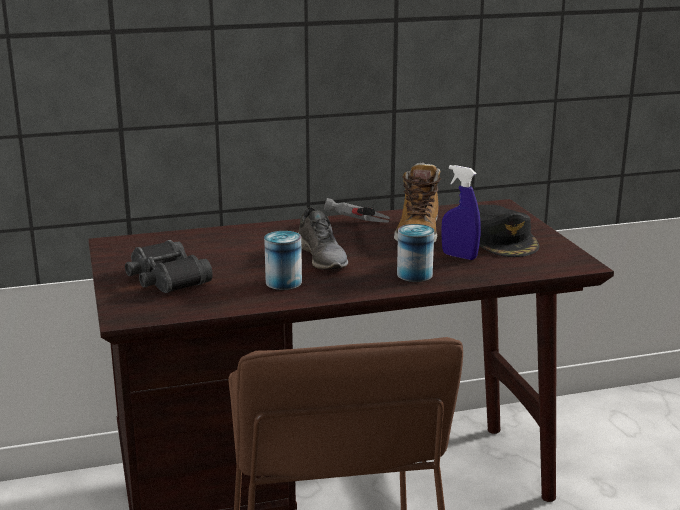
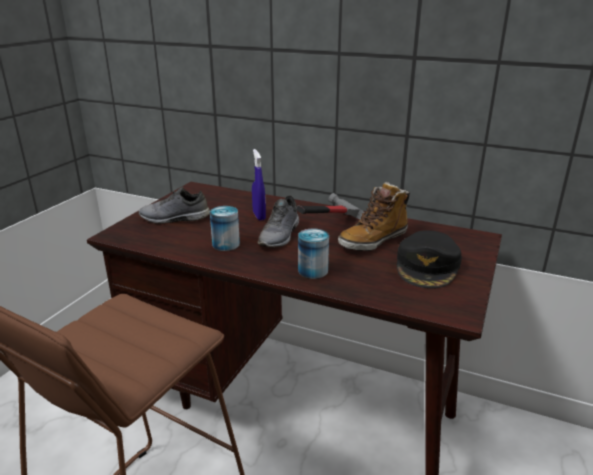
camera: 40 degrees right, 5 degrees up
(166, 279) = (174, 219): black binoculars -> grey shoe
(459, 256) = (371, 268): blue spray bottle -> blue spray bottle (259, 216)

